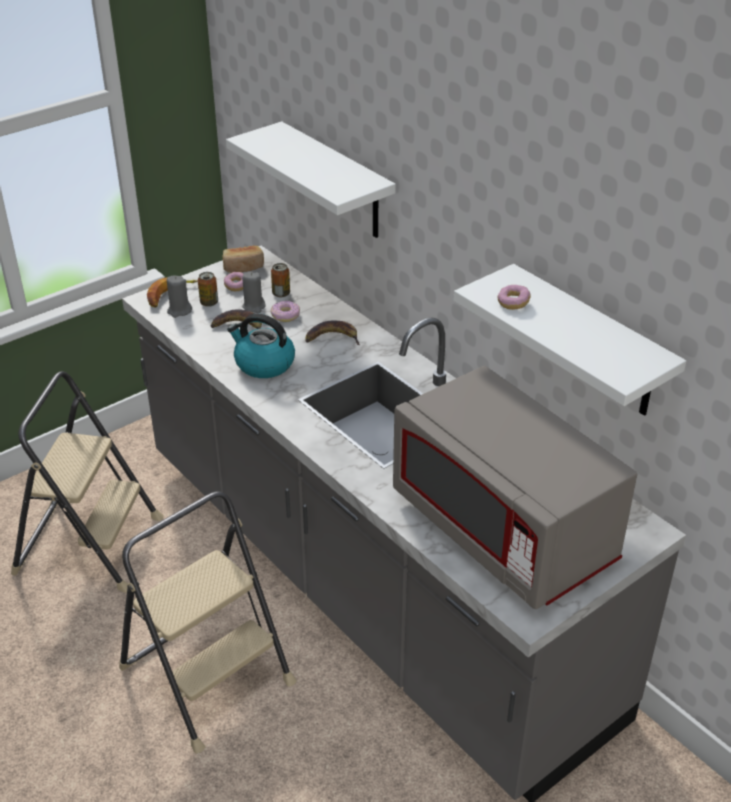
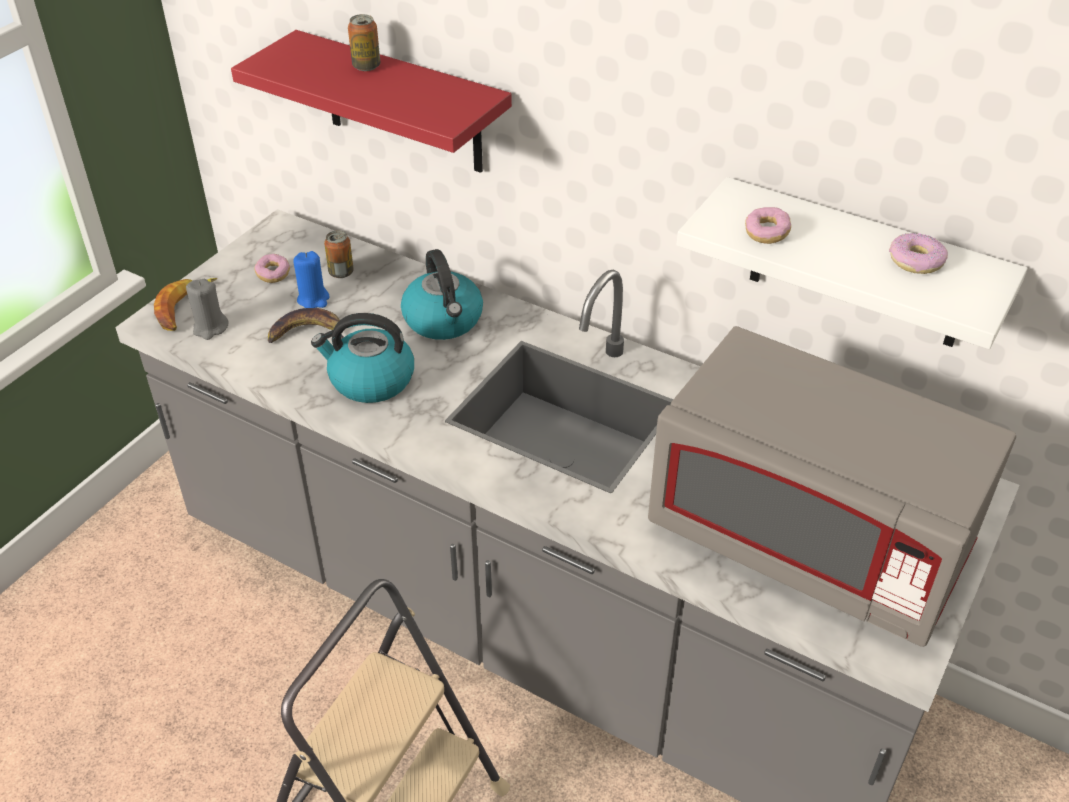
camera: 20 degrees left, 5 degrees up
(83, 543) = (134, 676): beige step ladder -> none
(209, 303) = (247, 307): can -> can (366, 66)
(243, 267) = (269, 245): bread -> none
(254, 307) = (313, 299): grey candle -> blue candle
(285, 315) = (363, 302): donut -> donut (915, 261)
(332, 338) = (444, 320): banana -> kettle
(336, 182) = (403, 104): white shelf -> red shelf

